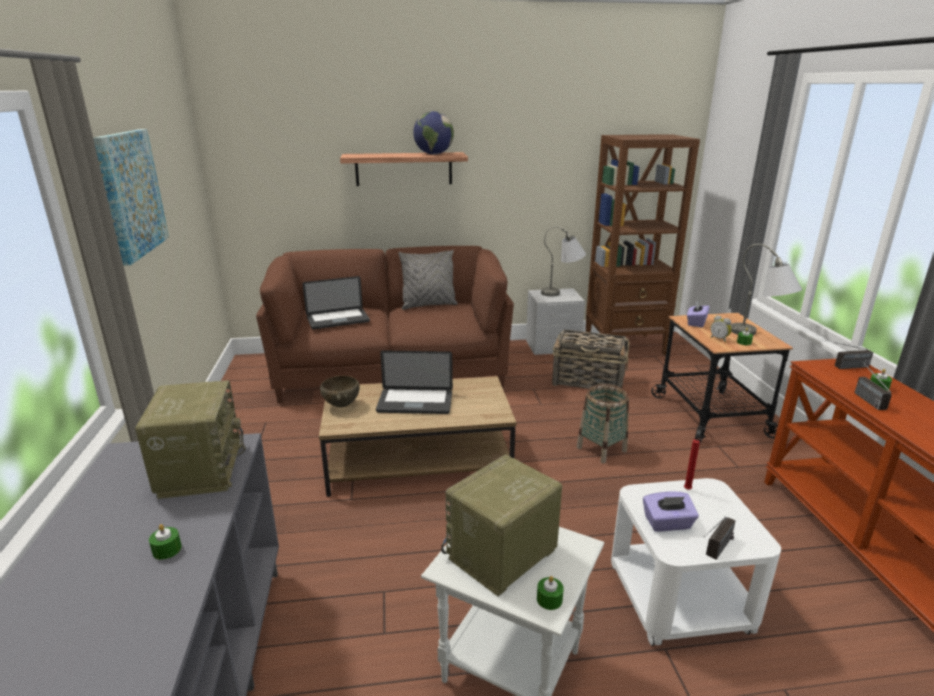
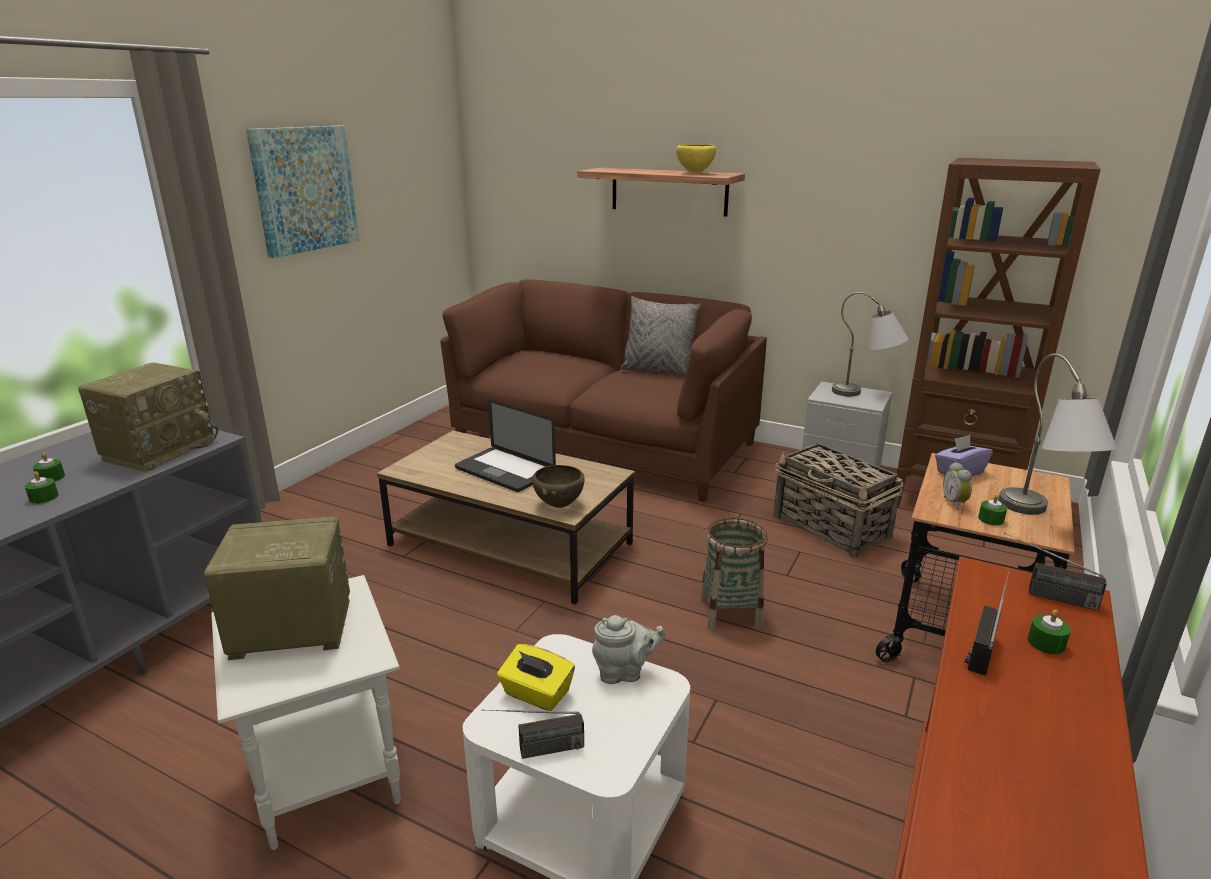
camera: 35 degrees right, 0 degrees up
(338, 320) = (537, 365): laptop -> none
(342, 406) = (436, 452): brown bowl -> brown bowl (559, 505)
(433, 154) = (695, 173): globe -> yellow bowl
(549, 599) = (258, 686): green candle -> green candle (51, 478)
(667, 523) = (536, 694): purple tissue box -> yellow tissue box
(688, 490) = (624, 673): red candle -> grey teapot

